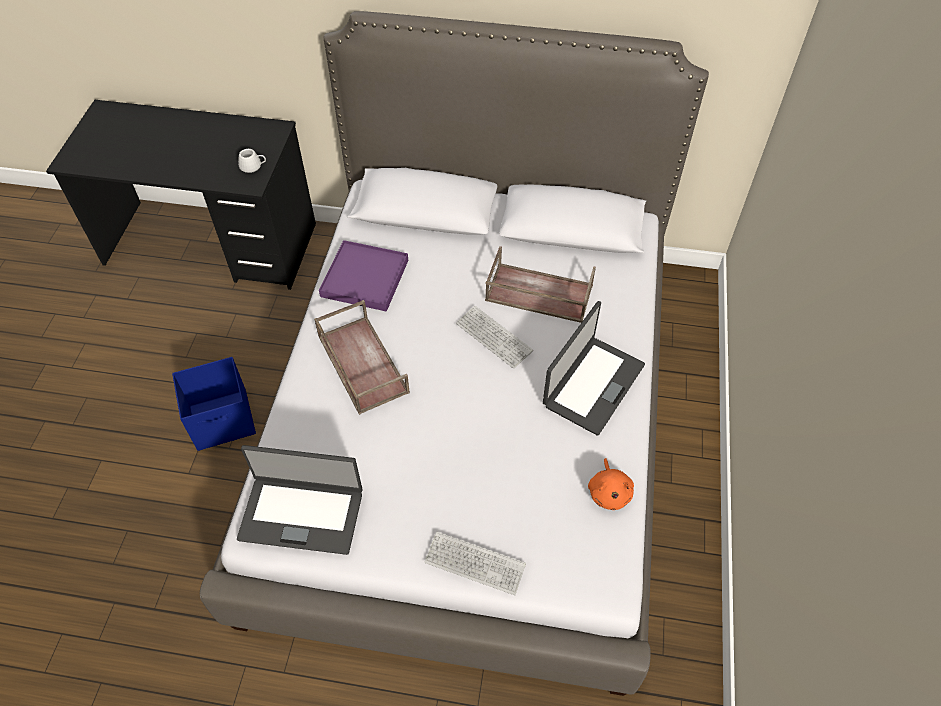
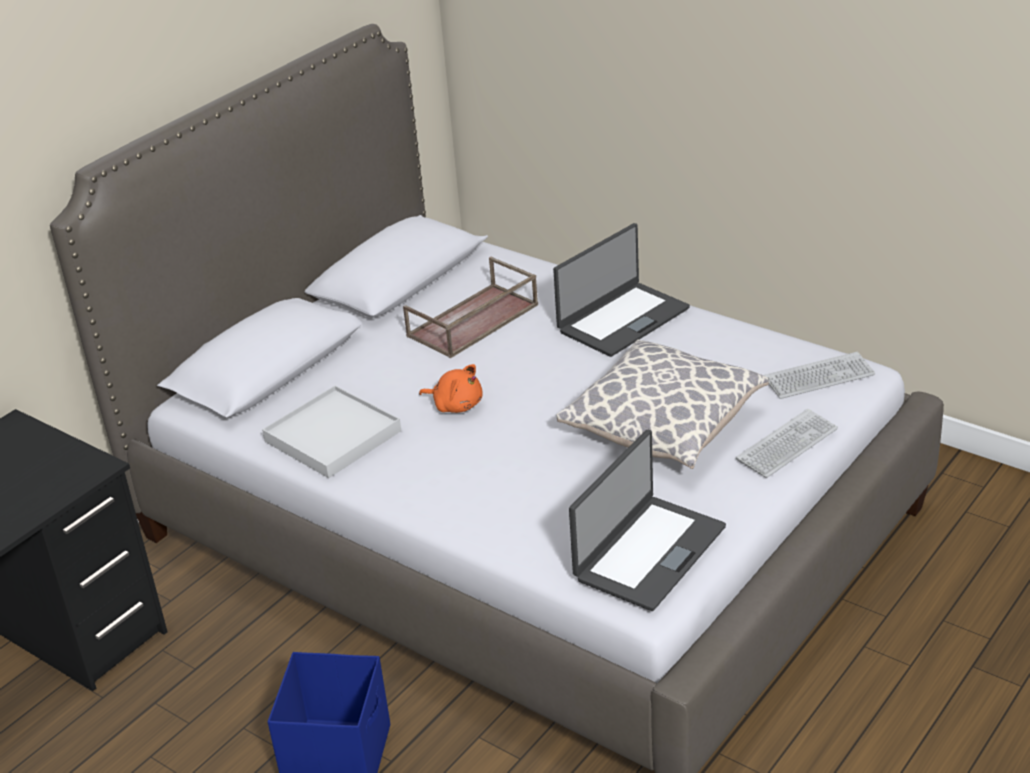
camera: 60 degrees left, 20 degrees down
(253, 166) = (62, 460): white mug -> none
(361, 363) = (466, 464): brown tray -> none
(364, 278) = (333, 436): purple tray -> white tray
(461, 467) = (663, 427): none -> pillow
(493, 338) = (509, 364): keyboard -> keyboard (819, 377)
(592, 384) = (622, 319): laptop -> laptop turned 75 degrees clockwise
(609, 492) = (756, 344): orange plush toy -> orange plush toy (456, 405)

